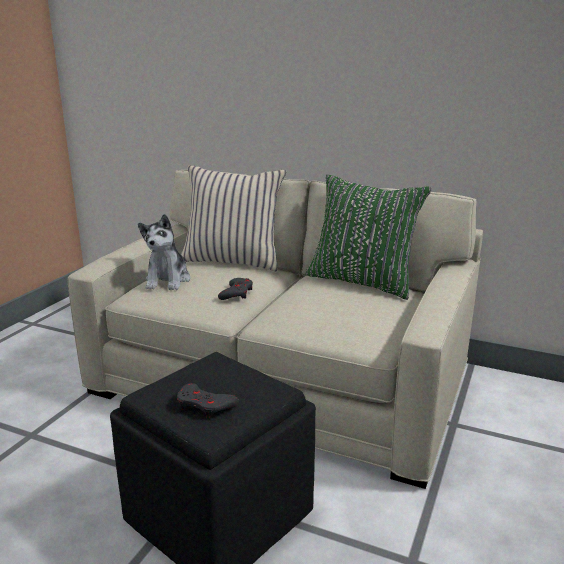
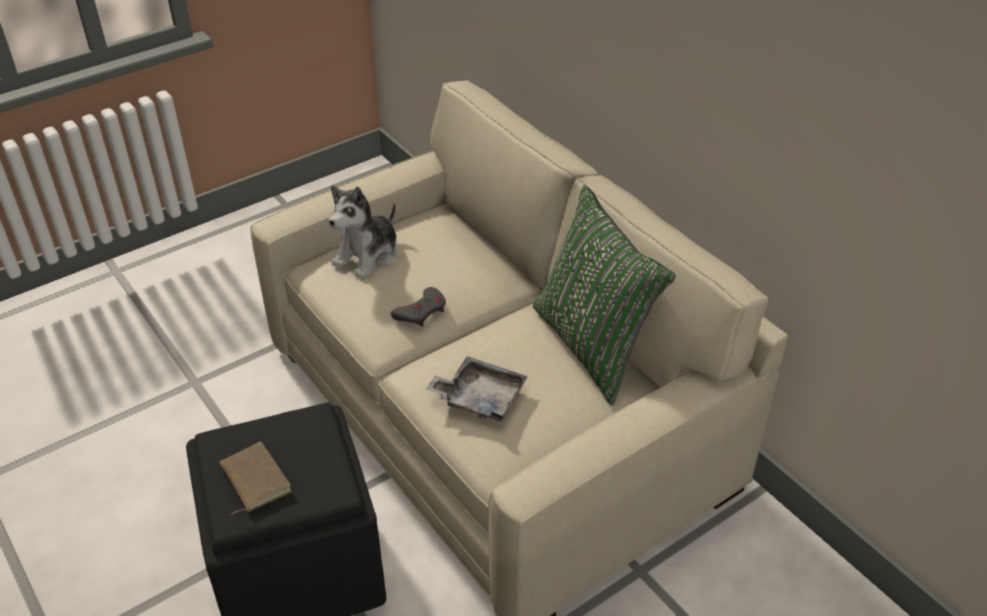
camera: 30 degrees right, 20 degrees up
(205, 405) = (253, 480): grey game controller -> brown book
(232, 261) = (473, 240): beige pillow -> none
(325, 317) = (480, 398): none -> grey tray

